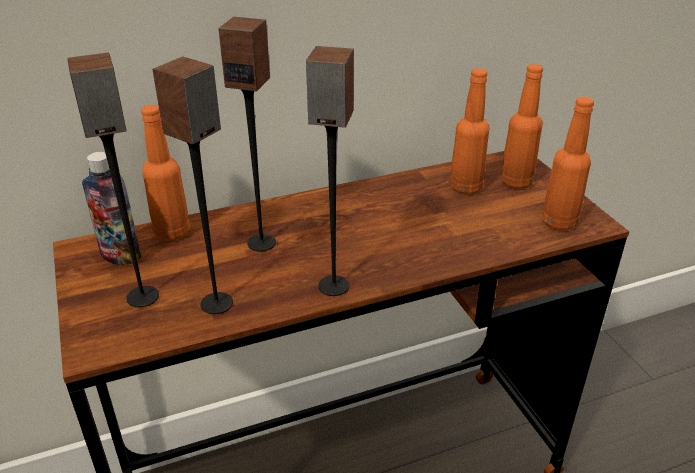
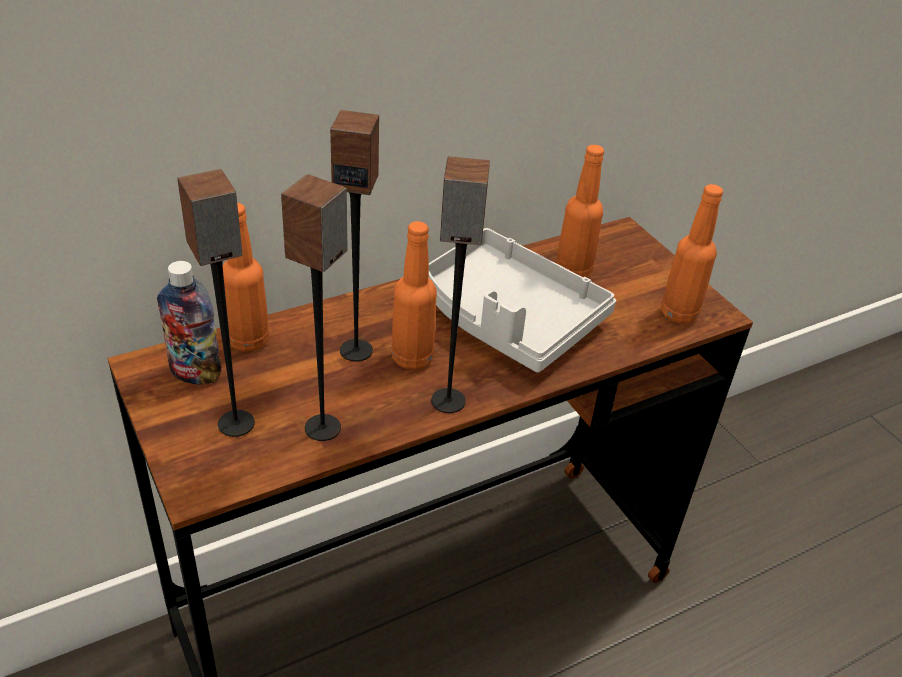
camera: 10 degrees left, 5 degrees up
(401, 221) = (508, 318): none -> grey tray
(516, 182) = (627, 263): orange bottle -> orange bottle (411, 358)

